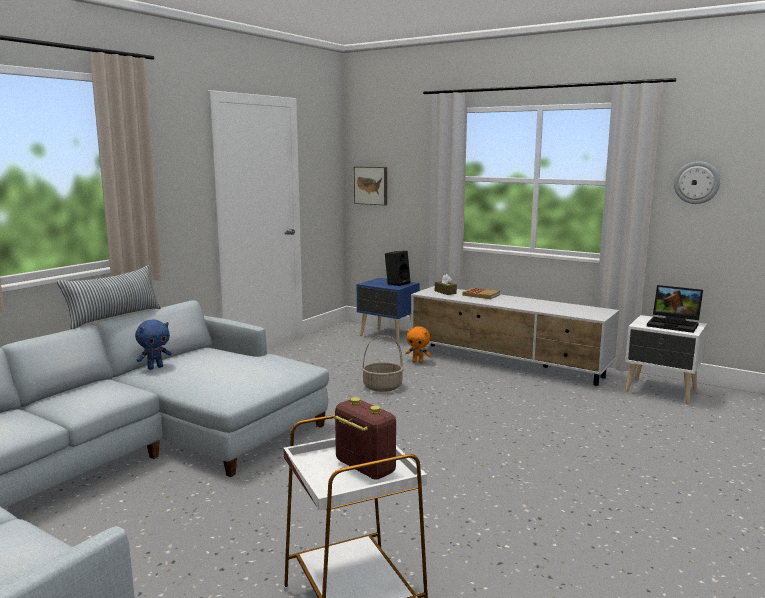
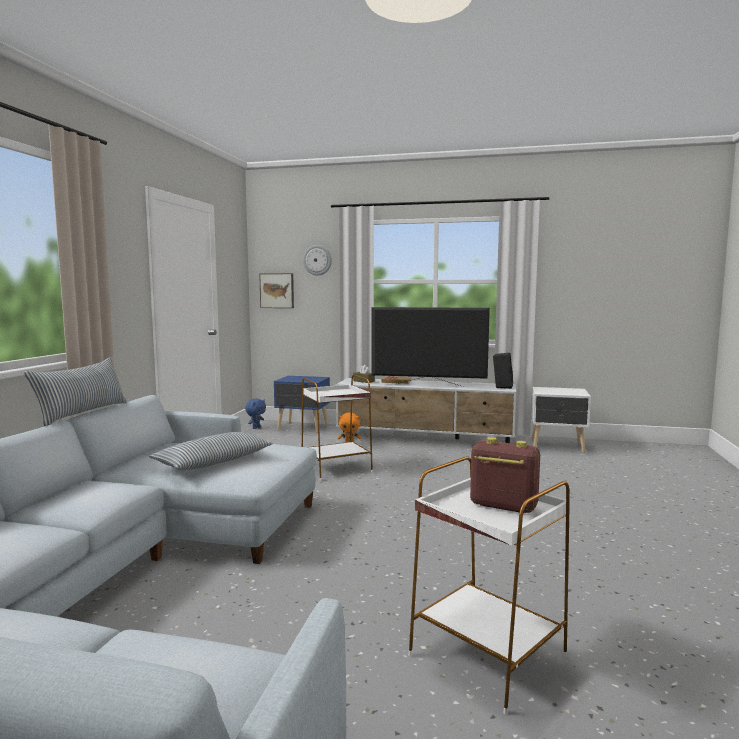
camera: 20 degrees left, 5 degrees down
(155, 367) = (137, 463): blue plush toy -> blue plush toy (256, 428)
(216, 374) = (213, 462): none -> pillow
(383, 387) = (337, 468): basket -> white side table
(397, 283) = (310, 378): black speaker -> black speaker (502, 386)
(510, 304) = (428, 385): none -> television
(674, 324) = (565, 390): laptop -> none
(697, 182) = (566, 279): wall clock -> wall clock (317, 260)

